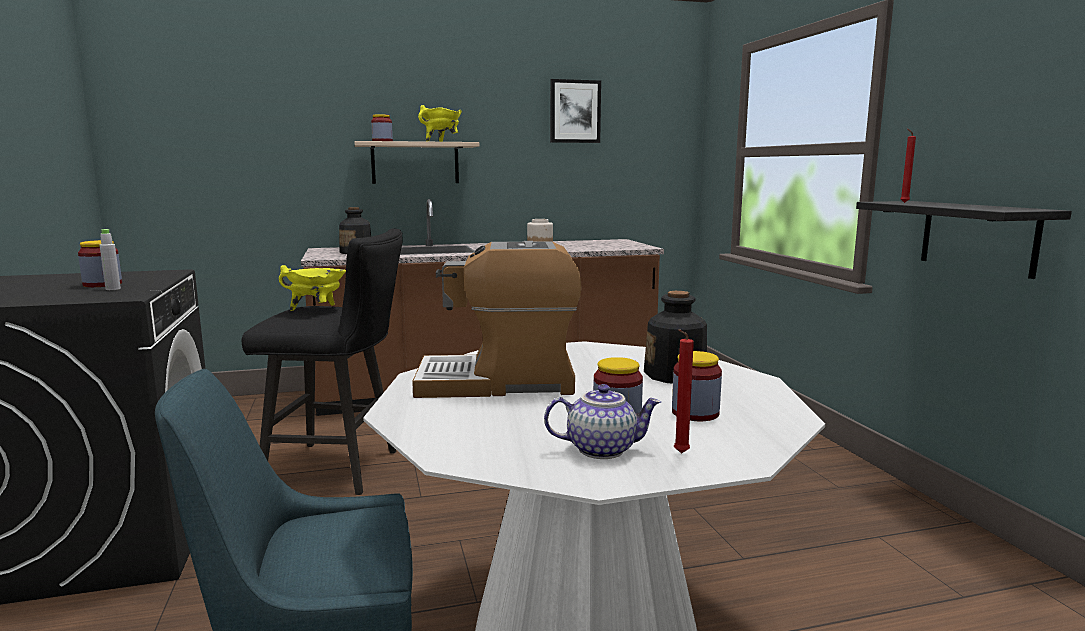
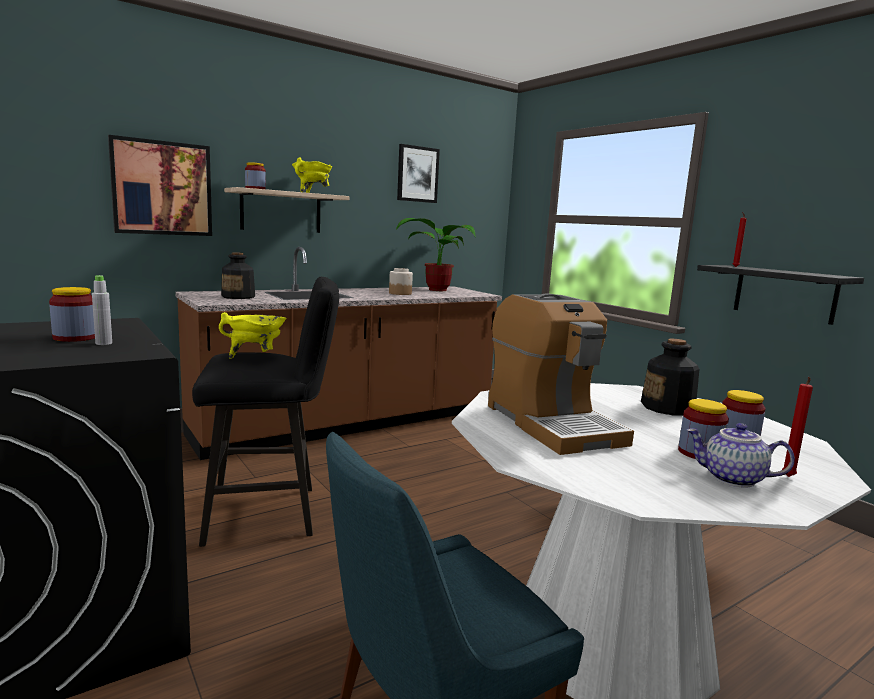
camera: 20 degrees left, 0 degrees up
(293, 147) = (162, 188): none -> picture
(499, 382) = (551, 423): coffee machine -> coffee machine turned 90 degrees counterclockwise
(591, 243) = (434, 290): none -> potted plant
(602, 449) = (732, 479): teapot -> teapot turned 135 degrees counterclockwise

